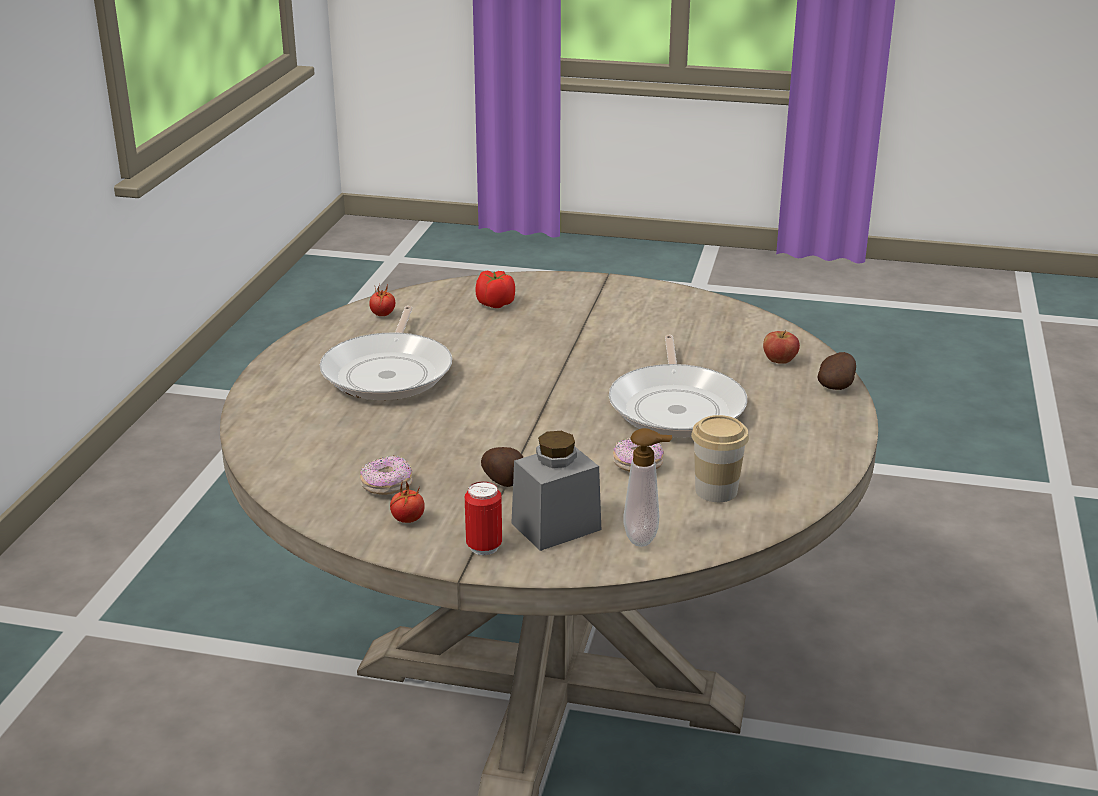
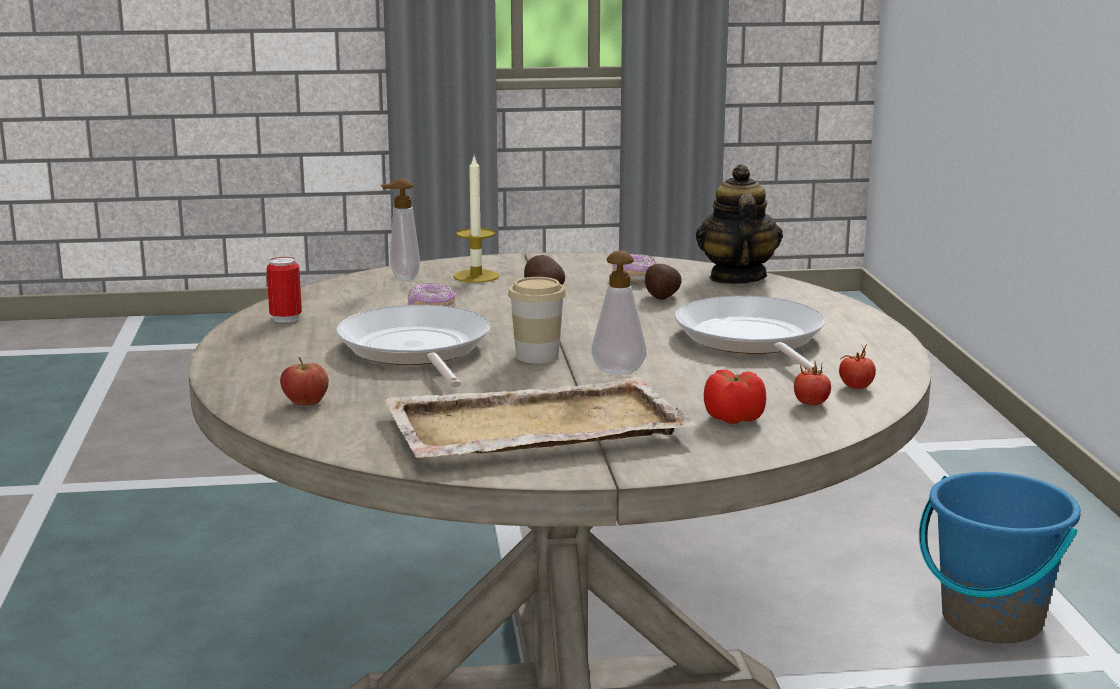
camera: 160 degrees right, 10 degrees down
(108, 687) = (991, 620): none -> blue bucket
(281, 467) = (736, 278): none -> teapot
(407, 519) = (594, 268): tomato -> tomato (811, 403)
(484, 547) = (521, 264): can -> can (286, 318)
(529, 357) = (618, 370): none -> soap dispenser
(556, 526) = (476, 276): grey jar -> candle
(629, 316) = (533, 427): none -> beige tray
(716, 491) = (352, 304): cup -> cup (537, 356)
(836, 386) = (232, 388): potato -> potato (661, 297)

